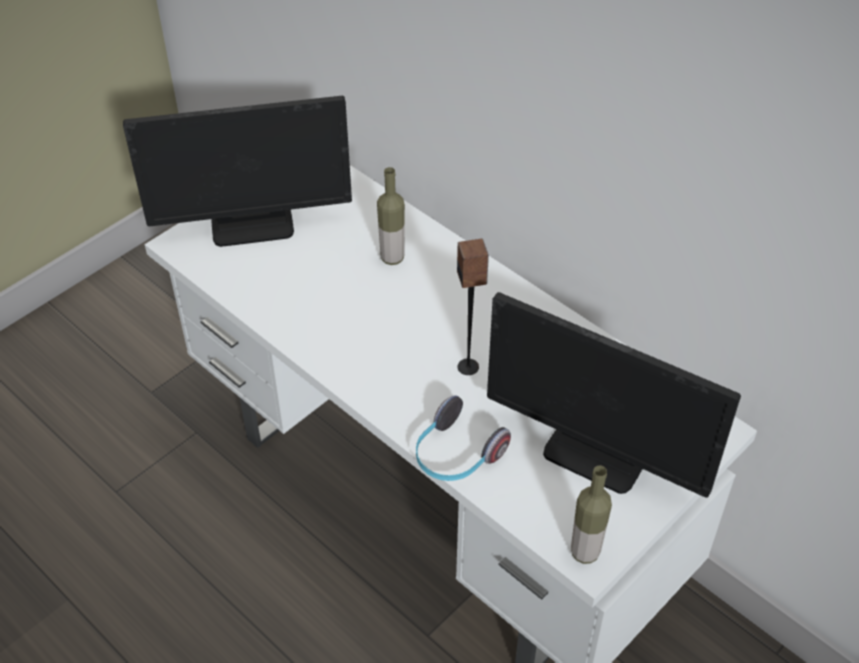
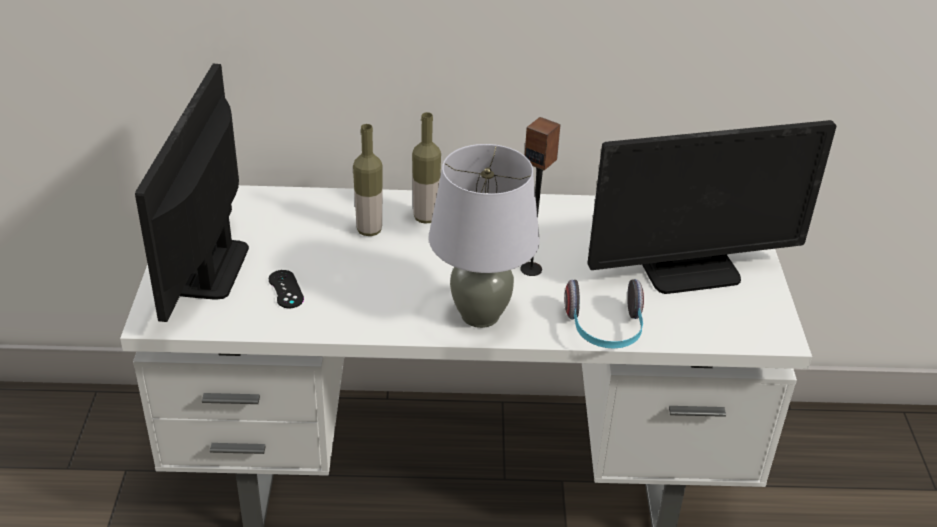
camera: 45 degrees left, 10 degrees down
(252, 224) = (210, 269): monitor -> monitor turned 150 degrees clockwise
(279, 271) = (286, 289): none -> black game controller
(381, 380) = (480, 315): none -> grey table lamp
(585, 552) = (768, 333): bottle -> bottle (426, 217)

